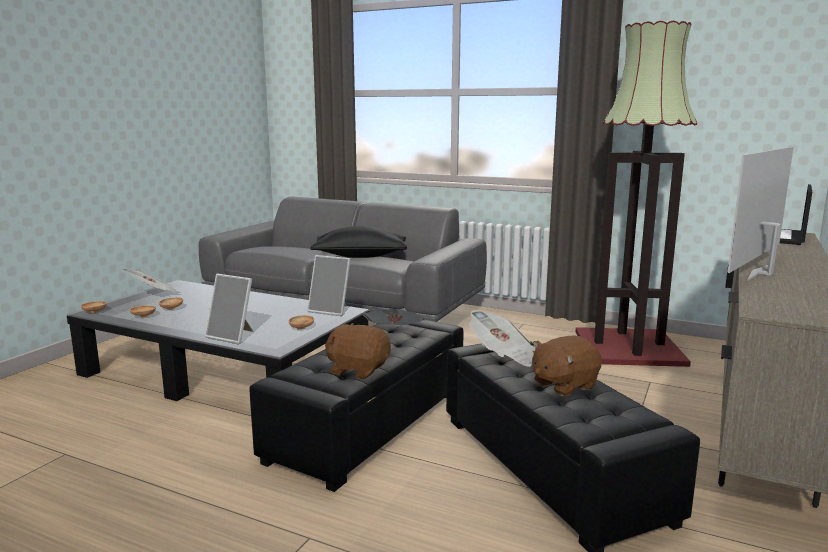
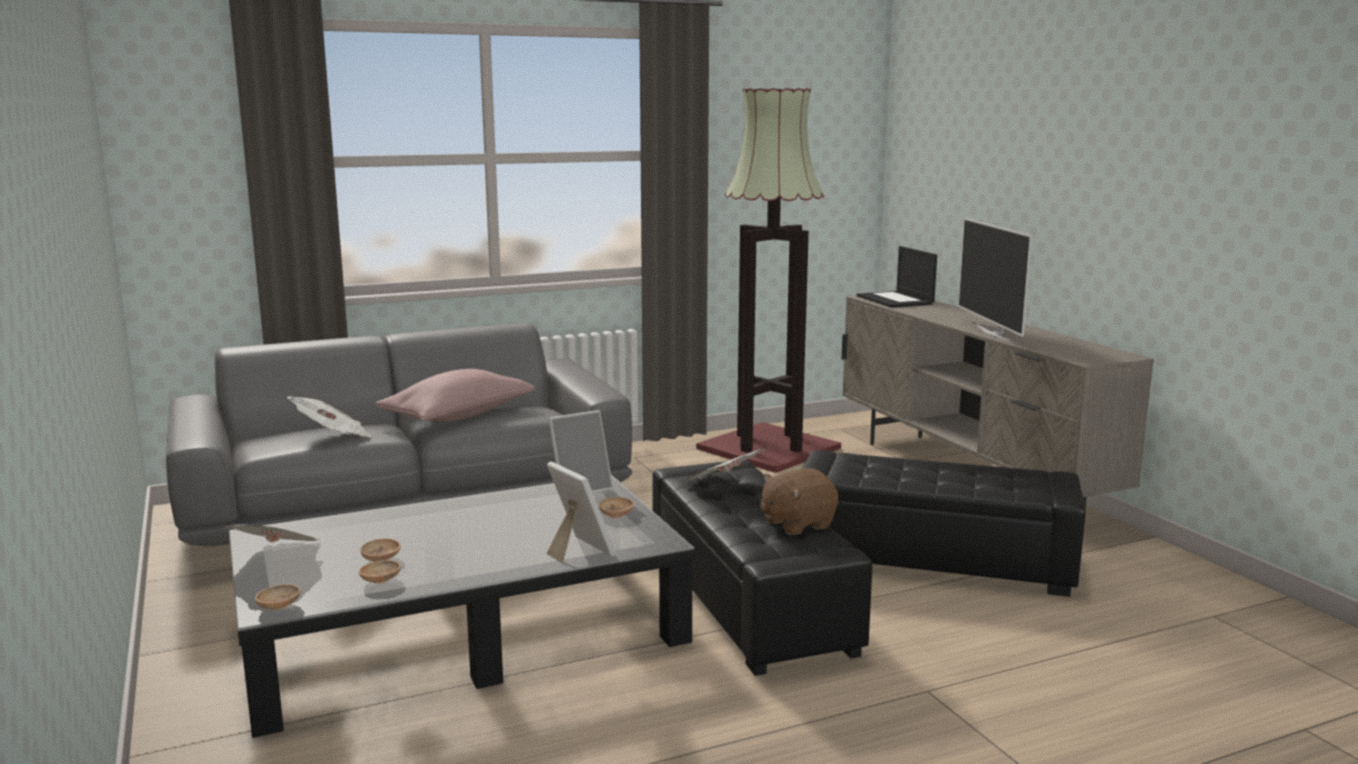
camera: 50 degrees left, 0 degrees up
(233, 336) = (577, 551): picture frame -> picture frame turned 105 degrees counterclockwise
(360, 256) = (458, 416): black pillow -> pink pillow
(503, 355) = (852, 469): newspaper -> newspaper (333, 436)
(563, 385) = (944, 473): brown plush toy -> none

